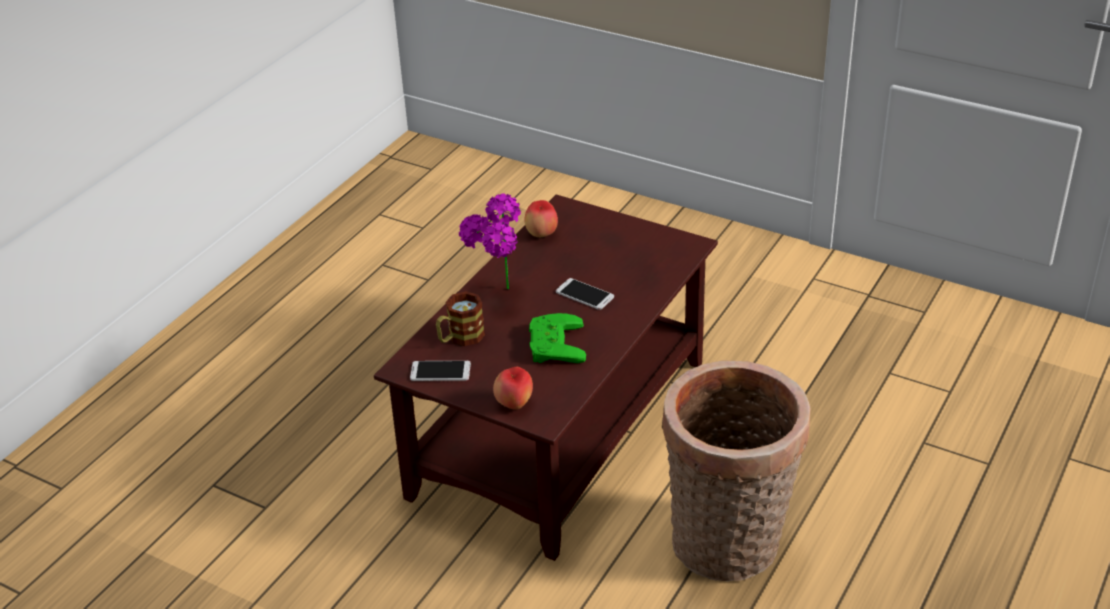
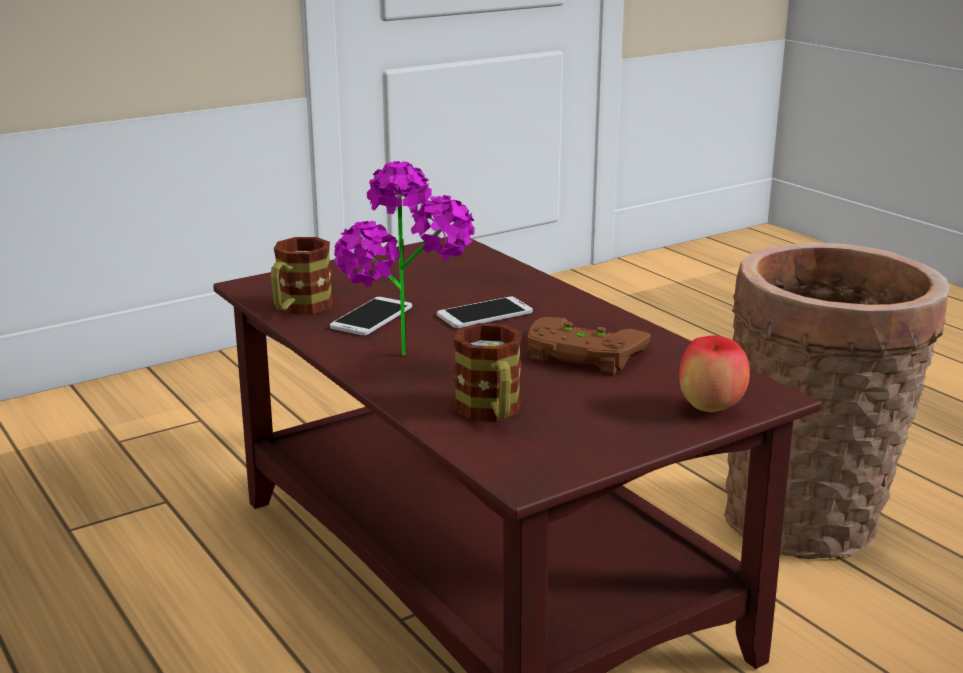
camera: 65 degrees left, 15 degrees down
(440, 371) = (569, 446): phone -> phone (371, 317)
(541, 234) = (299, 308): apple -> mug
(552, 344) = (581, 355): green game controller -> brown game controller

